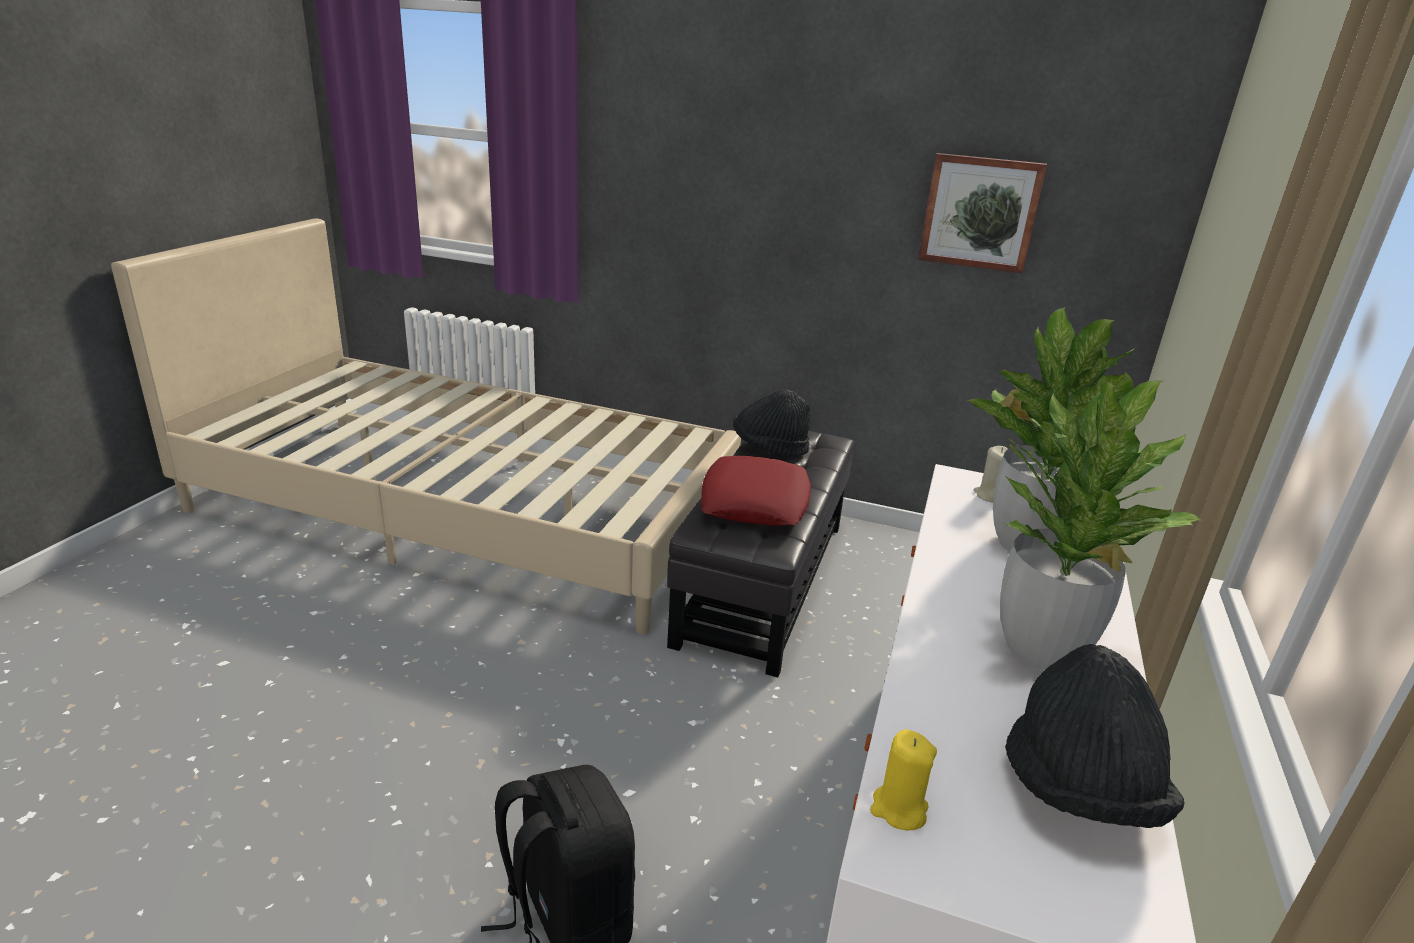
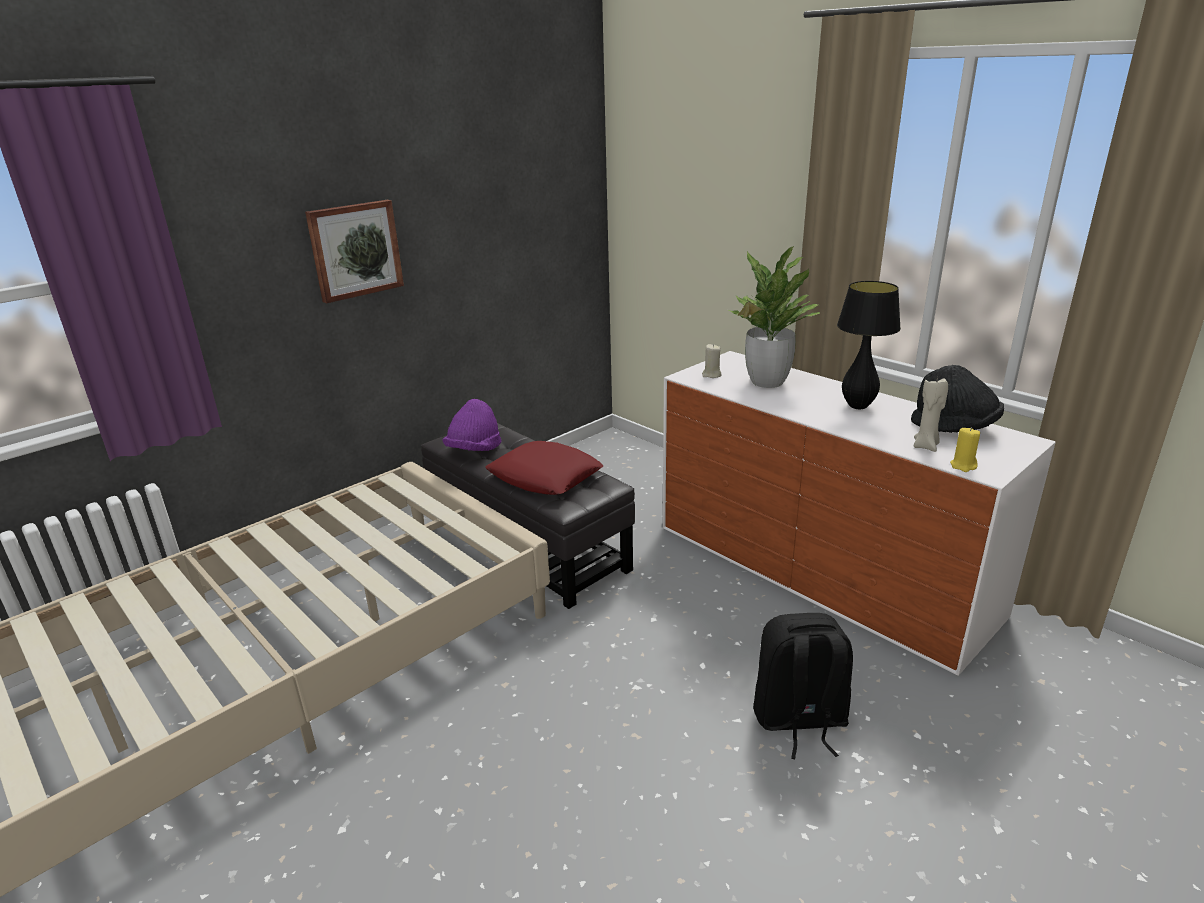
camera: 60 degrees left, 0 degrees up
(769, 448) = (474, 450): black hat -> purple hat
(945, 749) = (926, 446): none -> beige candle
(980, 212) = (507, 224): picture -> picture (355, 250)
(1040, 648) = (858, 406): potted plant -> black table lamp

